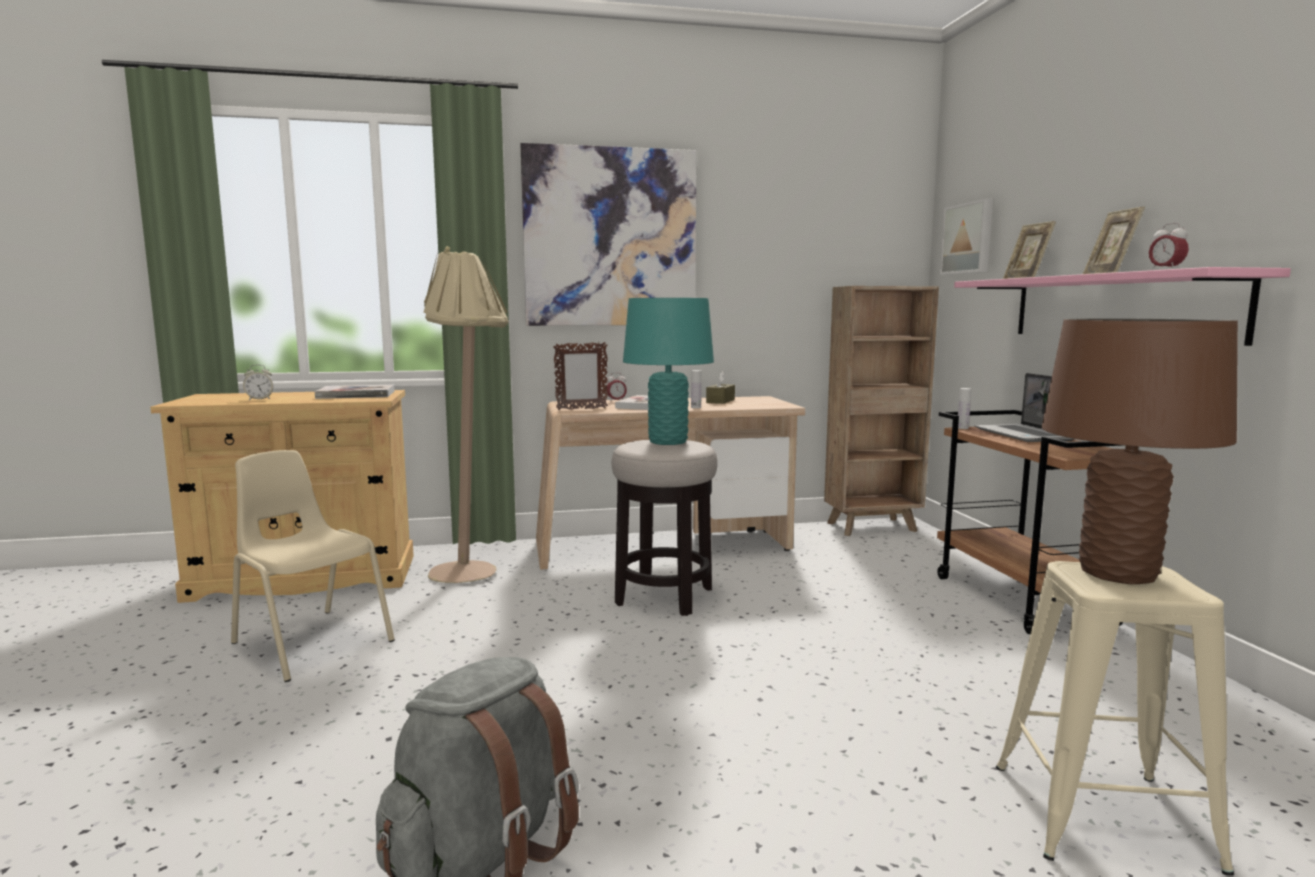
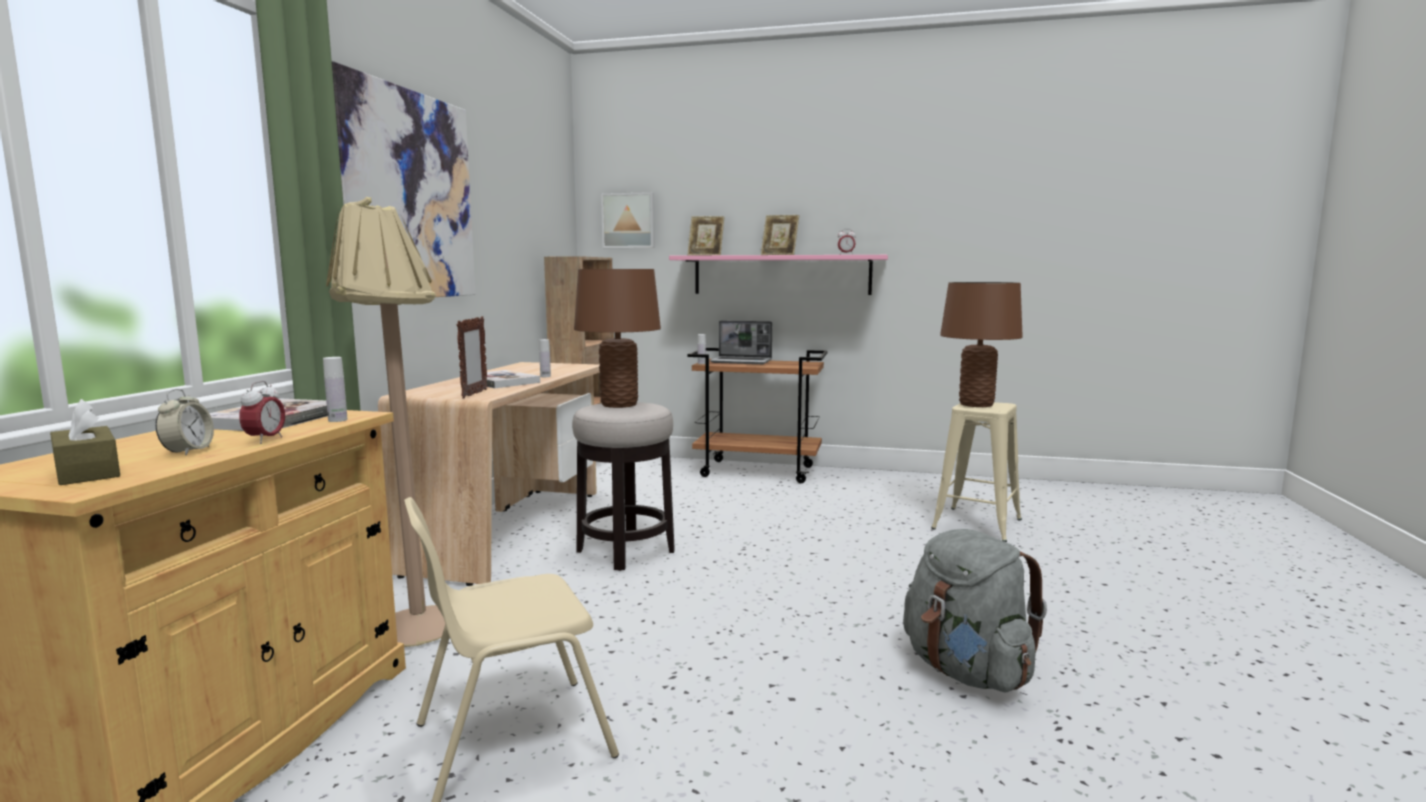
camera: 65 degrees left, 0 degrees up
(356, 399) = (337, 420): none -> white bottle
(616, 401) = (447, 384): alarm clock -> alarm clock (265, 440)
(668, 442) = (619, 404): turquoise table lamp -> brown table lamp
(720, 401) = (522, 370): brown tissue box -> brown tissue box (87, 472)

